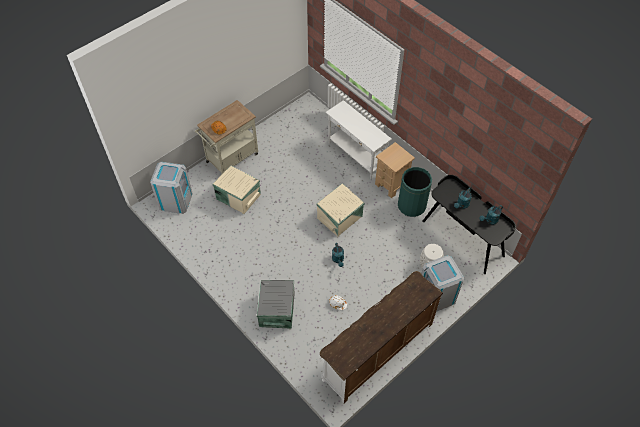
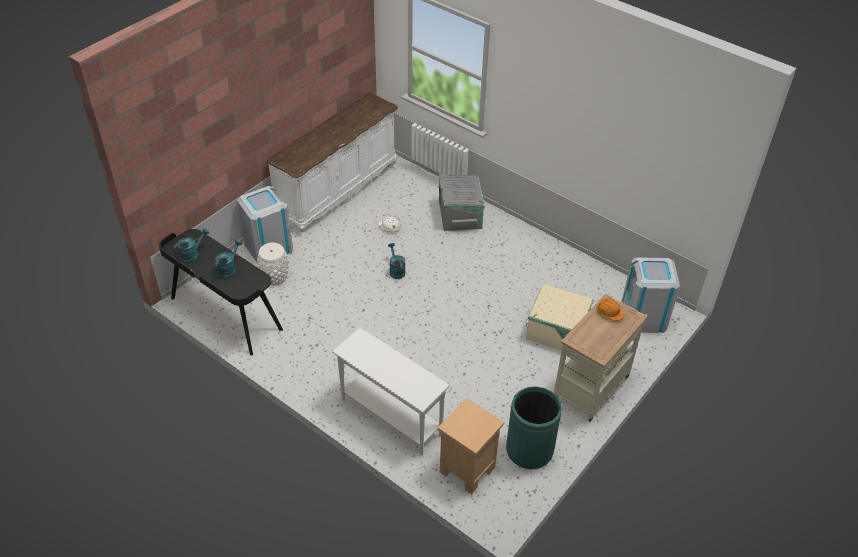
camera: 170 degrees right, 10 degrees down
(340, 217) = (401, 321): beige storage box -> none
(391, 185) = (330, 375): beige nightstand -> beige nightstand (467, 468)
(411, 205) = (297, 348): green trash can -> green trash can (529, 450)

